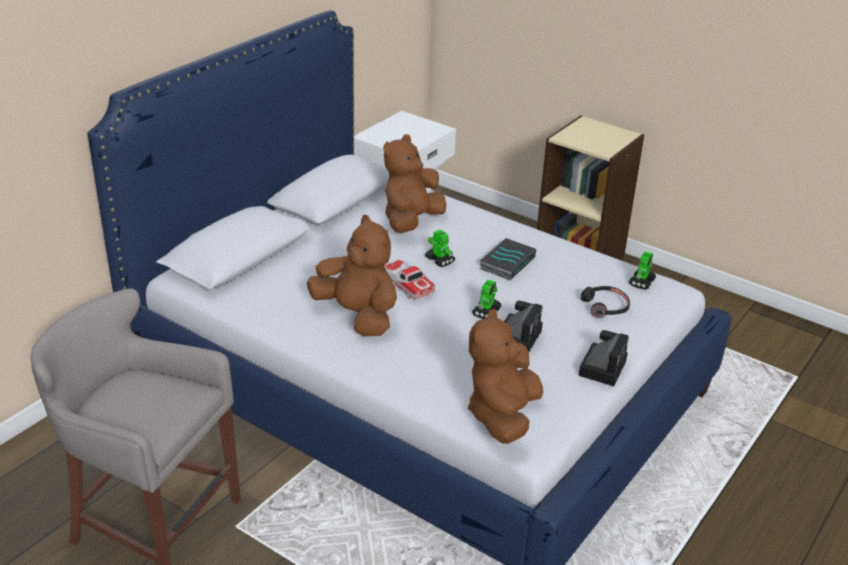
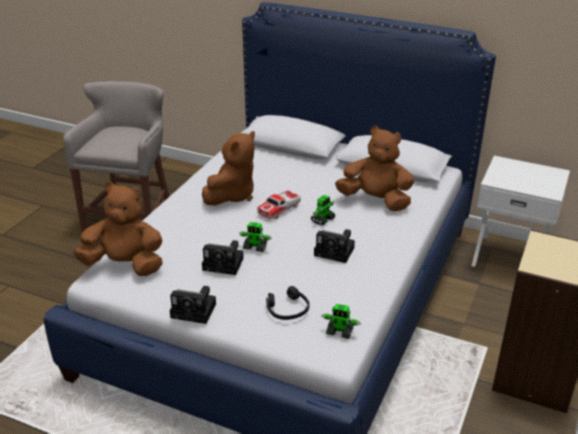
camera: 80 degrees right, 0 degrees up
(506, 262) = (336, 251): book -> camera

